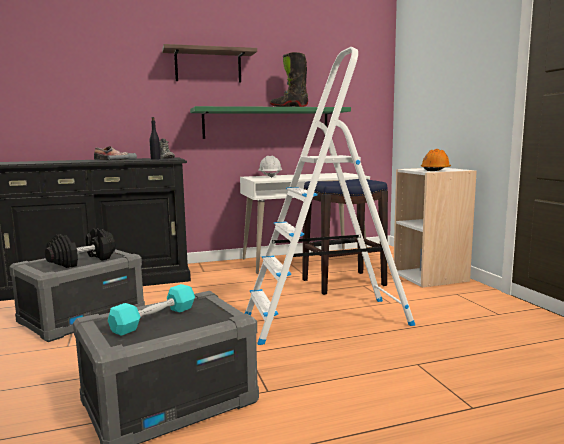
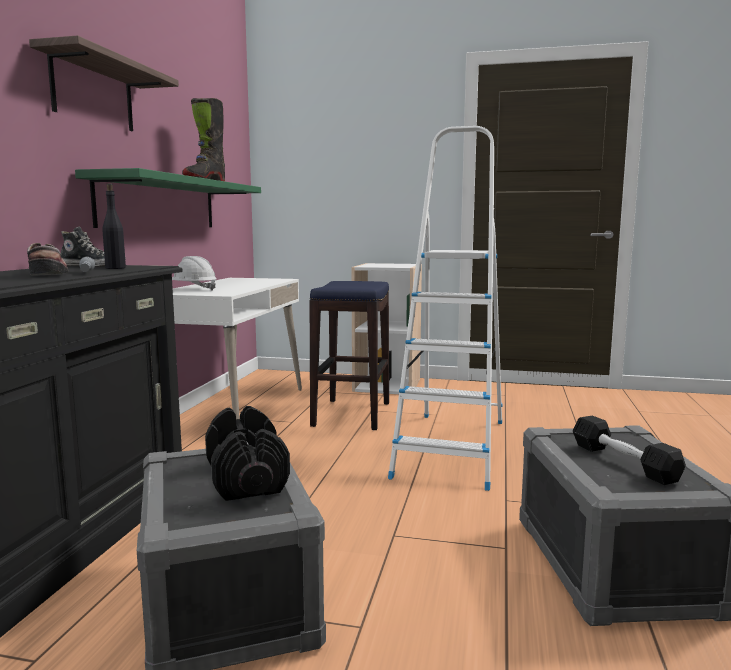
camera: 60 degrees left, 0 degrees up
(154, 319) = (623, 462): turquoise dumbbell -> black dumbbell
(436, 170) = (397, 265): orange hard hat -> none

